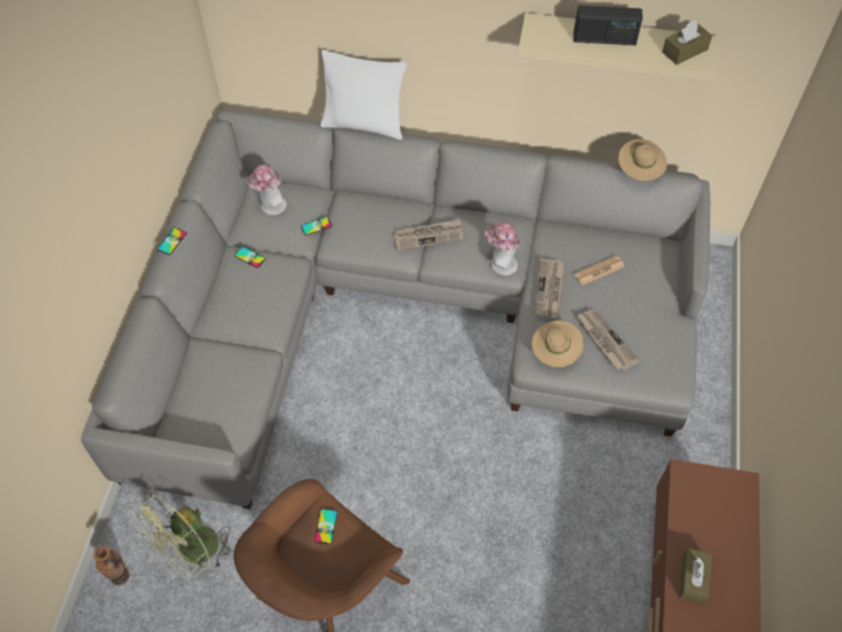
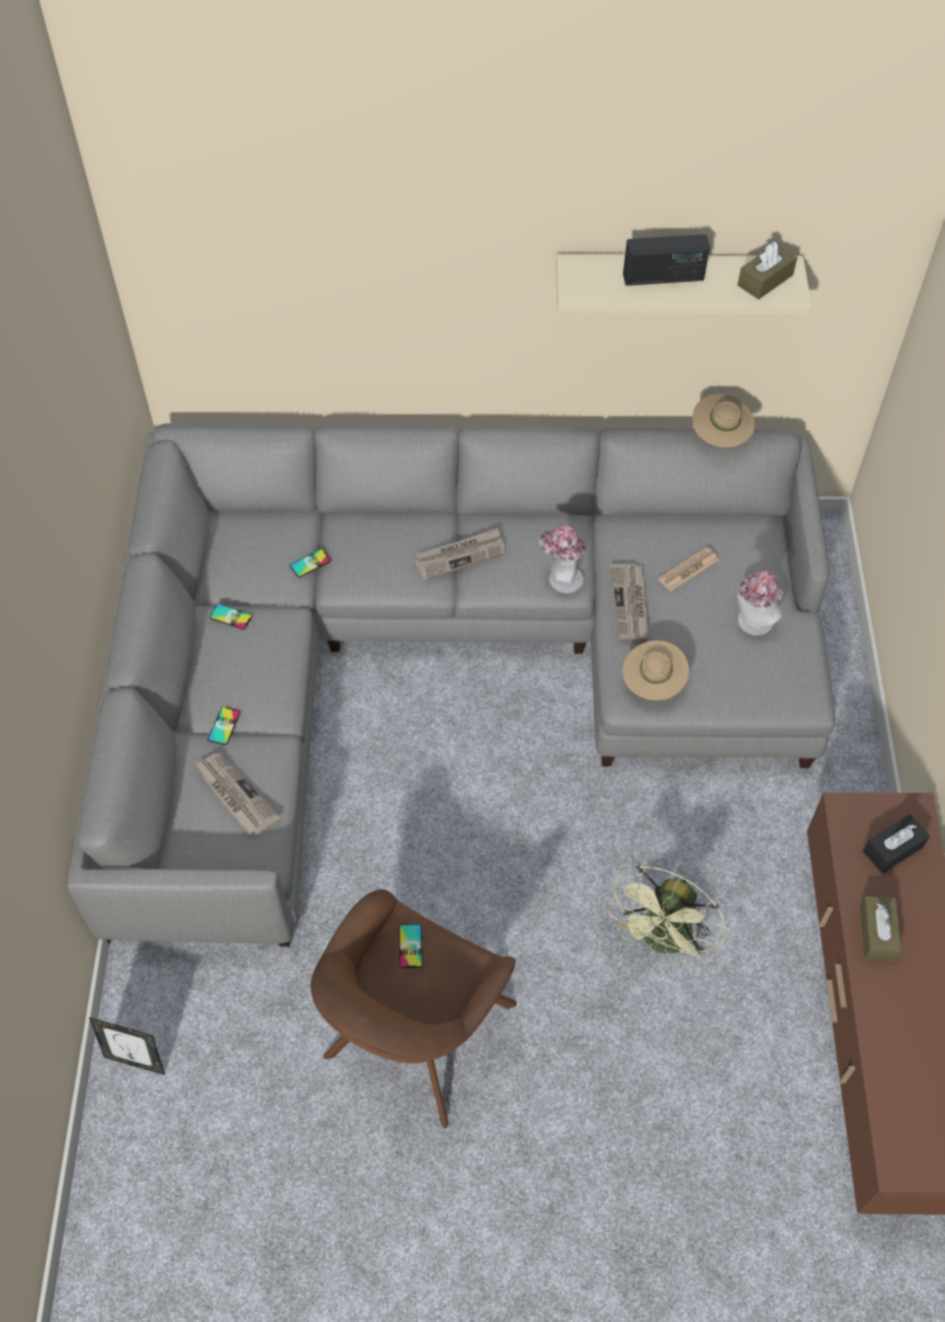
camera: 10 degrees left, 0 degrees up
(120, 576) = (136, 1061): vase -> picture frame
(172, 241) = (134, 610): phone -> phone (224, 726)
(193, 553) = (227, 1015): green fan -> green fan (663, 941)
(270, 207) = (243, 546): hat -> hat (752, 624)
(364, 125) = (353, 421): white pillow -> none
(605, 341) = (713, 658): newspaper -> newspaper (235, 795)
(718, 513) = (893, 849): none -> black tissue box

